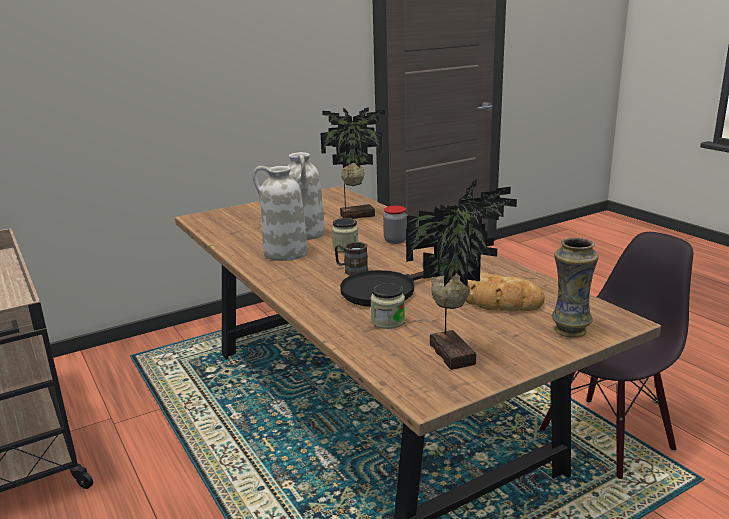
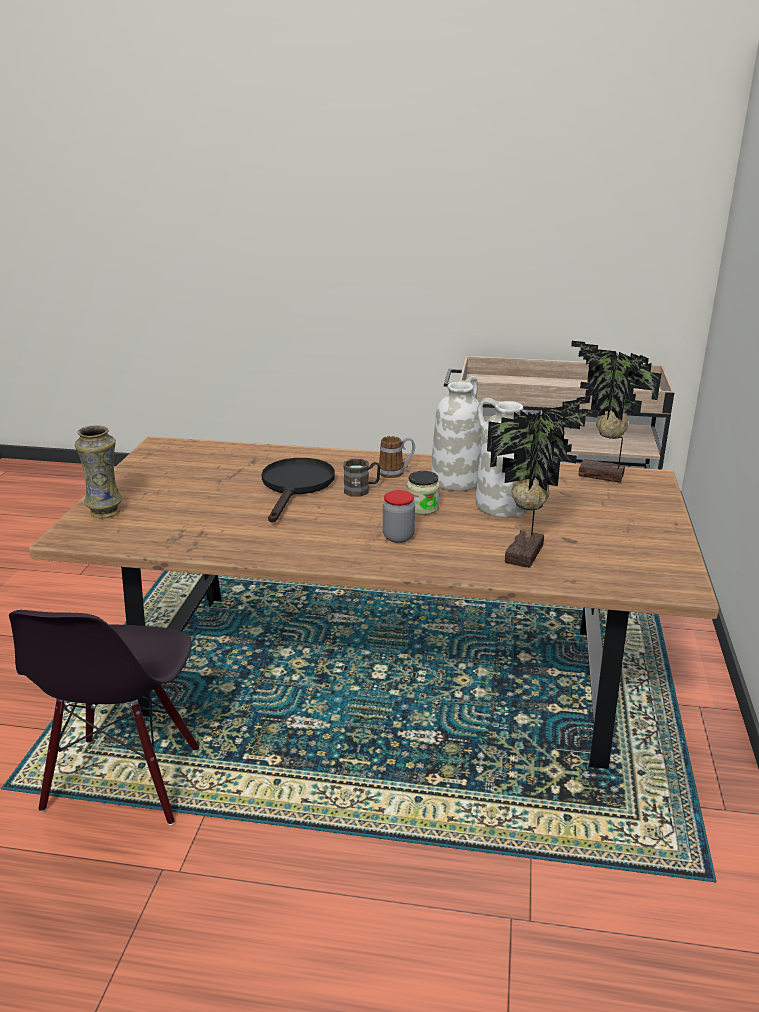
camera: 130 degrees right, 5 degrees up
(301, 272) = (396, 472): none -> mug
(388, 321) = (251, 467): jar -> none
(455, 354) = (172, 467): potted plant -> potted plant (601, 477)
(497, 300) = (193, 513): bread -> none

